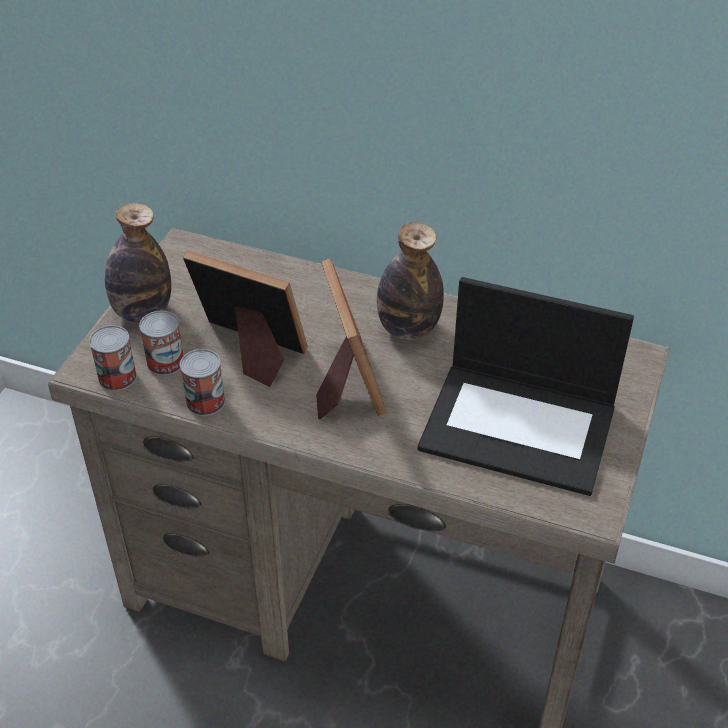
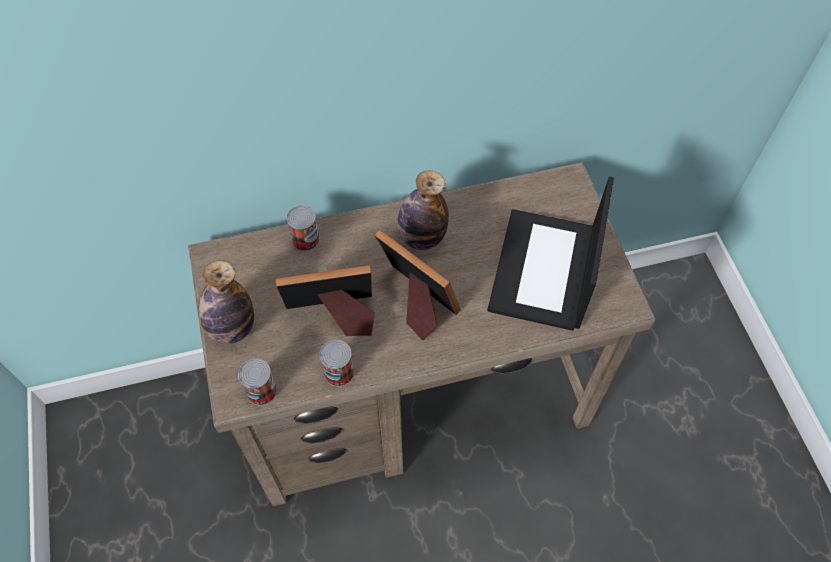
camera: 35 degrees left, 15 degrees up
(165, 362) = (284, 358): can -> can (305, 239)
(520, 427) = (544, 271): laptop -> laptop turned 120 degrees clockwise

